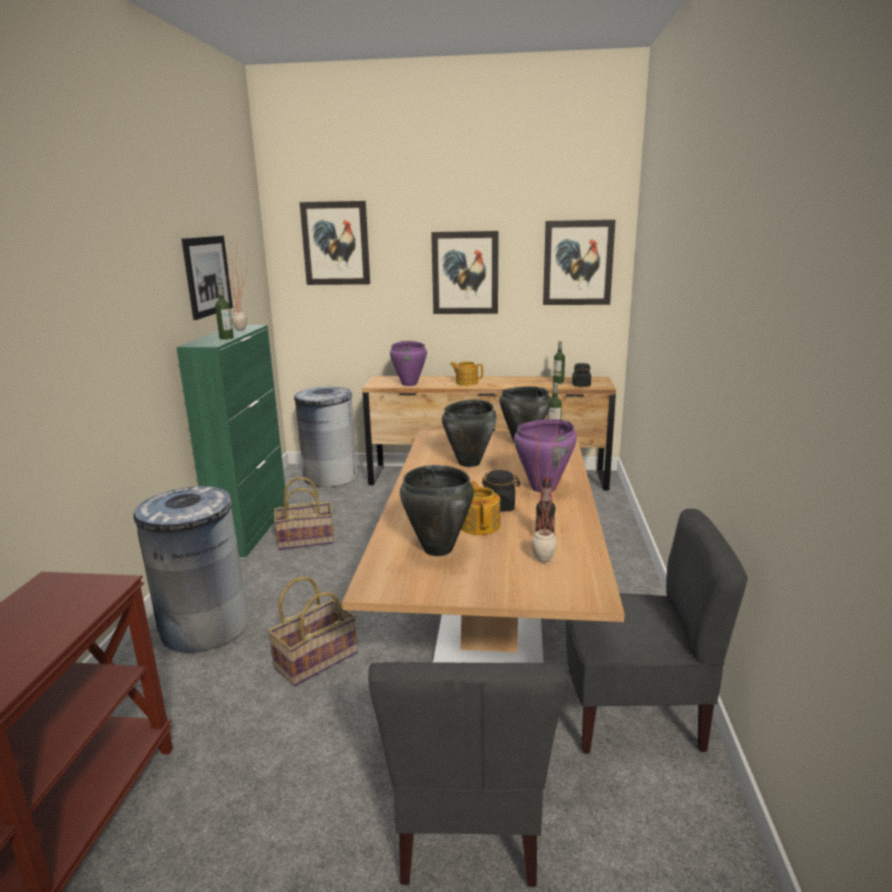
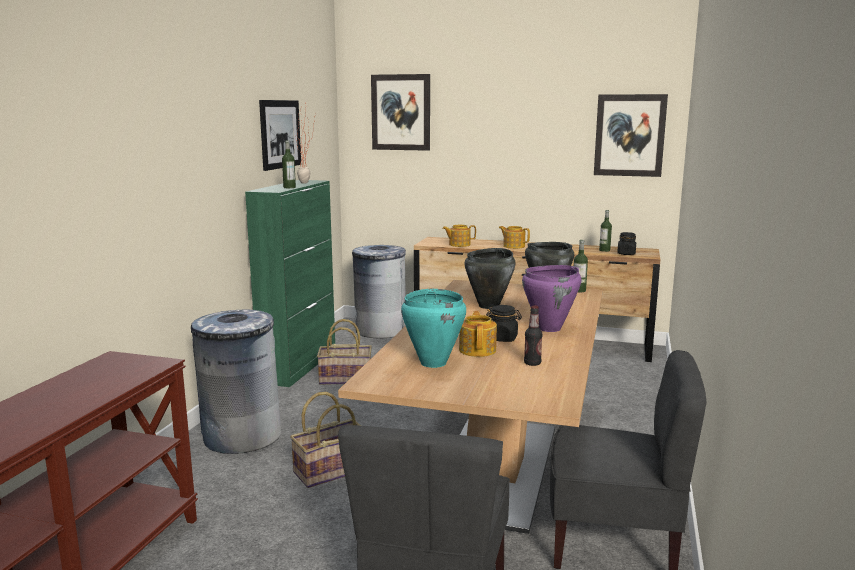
camera: 10 degrees right, 5 degrees down
(409, 384) = (459, 244): purple cooking pot -> teapot
(437, 549) = (433, 363): black cooking pot -> turquoise cooking pot
(465, 273) = (519, 142): picture -> none
(549, 558) = (530, 376): potted plant -> none

